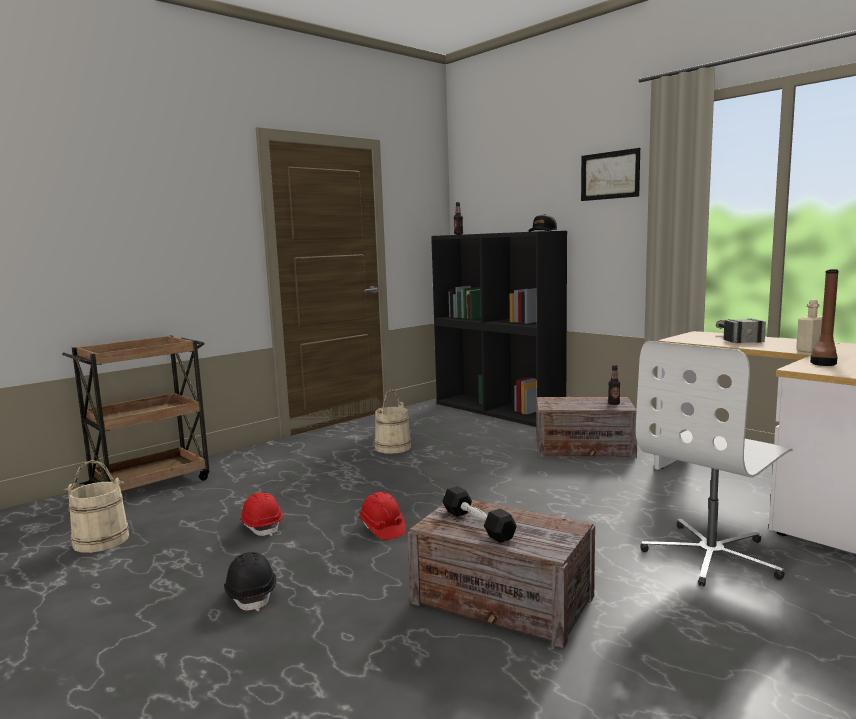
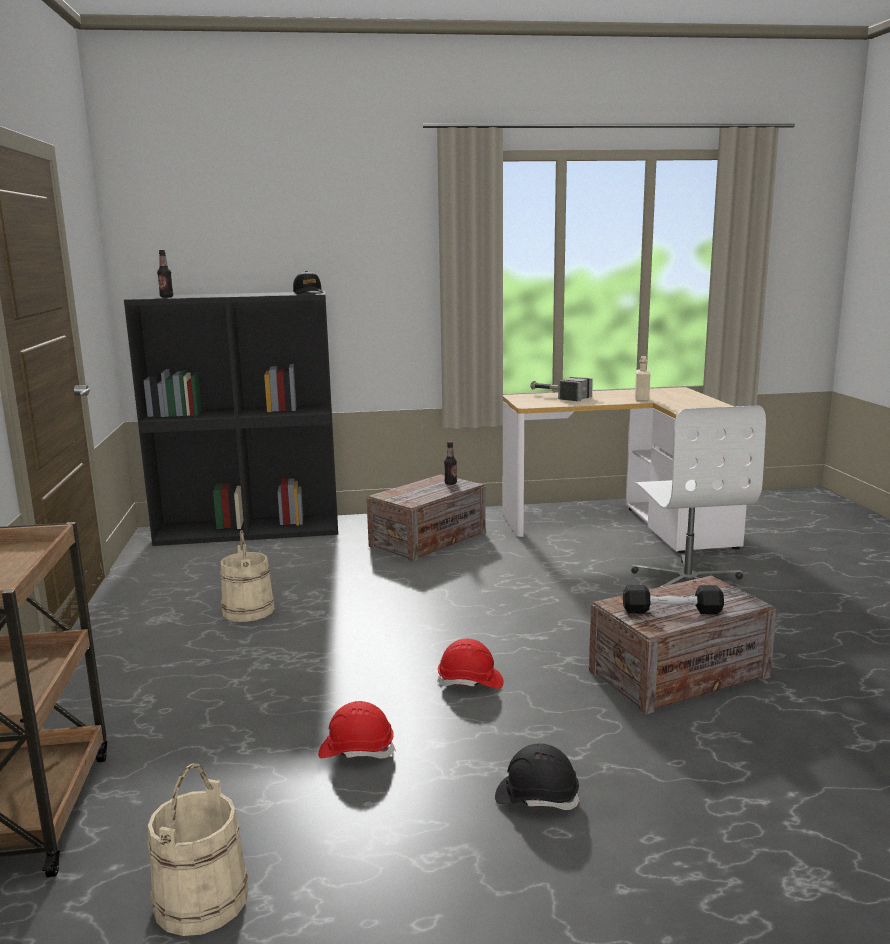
camera: 55 degrees left, 5 degrees up
(610, 175) = (378, 227): picture -> none
(824, 360) = (677, 405): brown boot -> none

